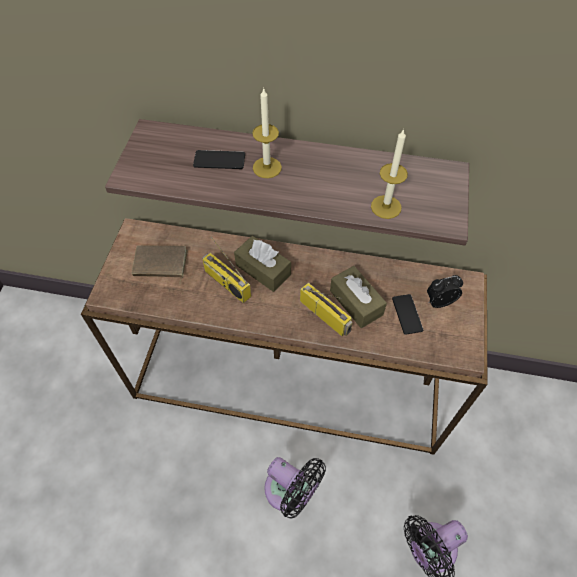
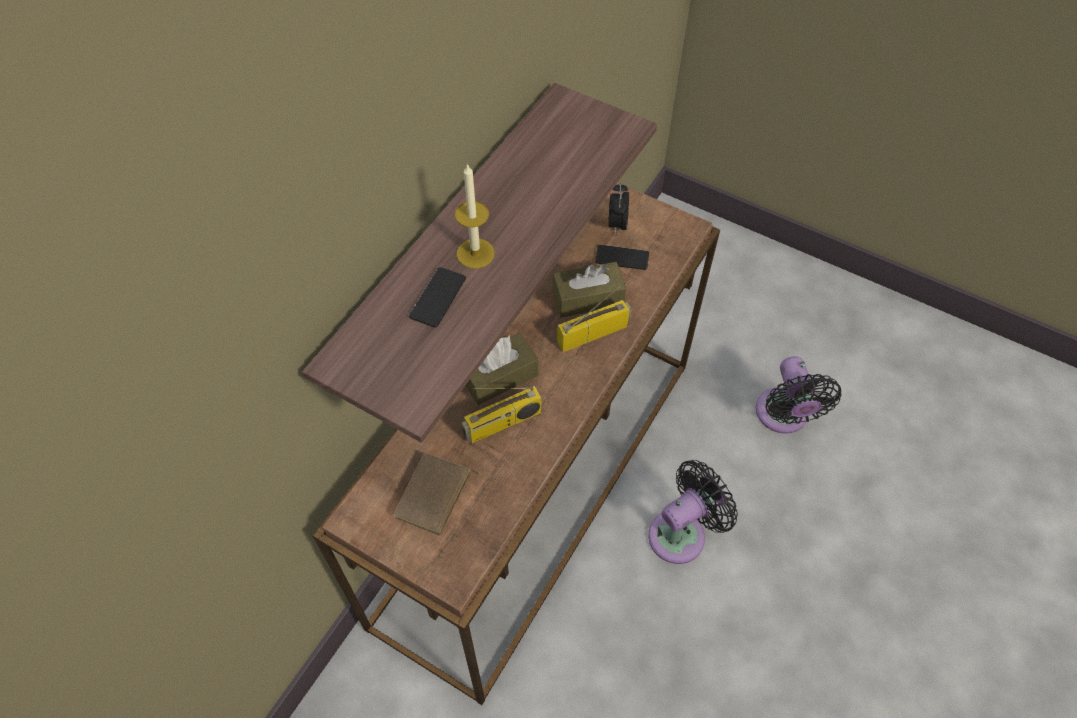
camera: 70 degrees left, 0 degrees up
(386, 207) = (587, 168): candle -> none

